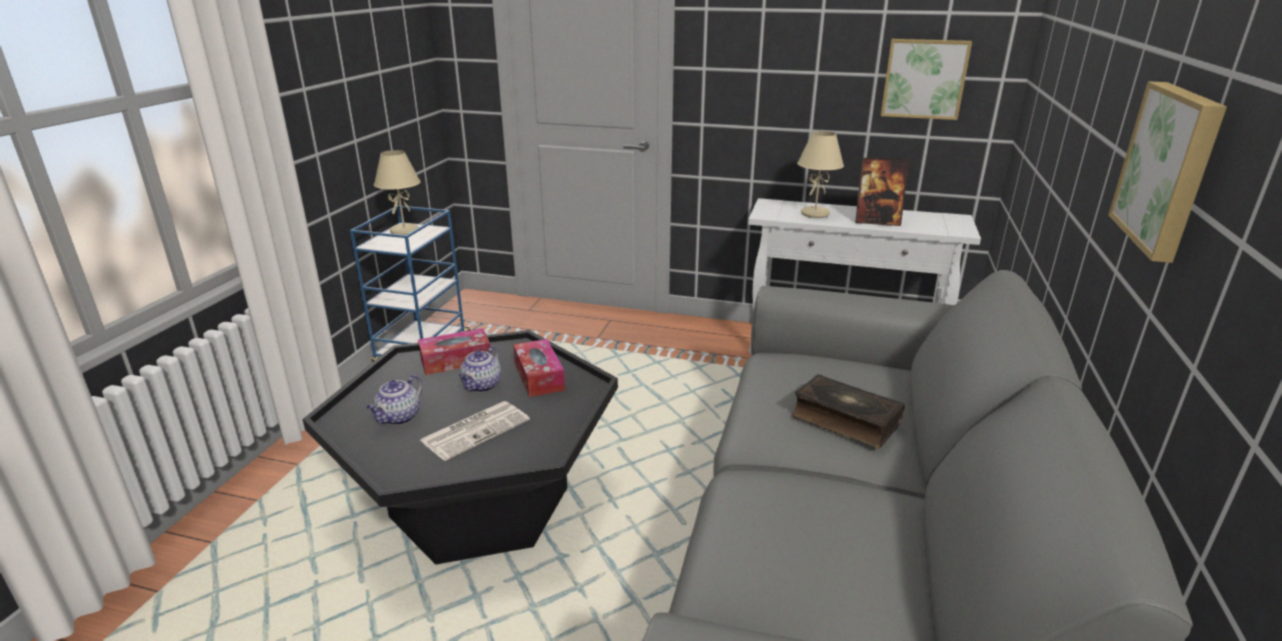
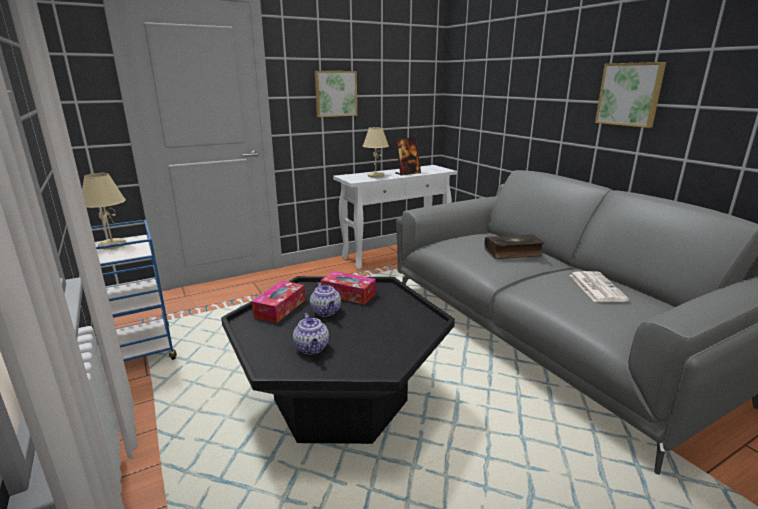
camera: 45 degrees left, 5 degrees down
(476, 430) = (371, 330): newspaper -> newspaper (596, 287)
(924, 78) = (404, 96): picture -> picture (335, 93)

